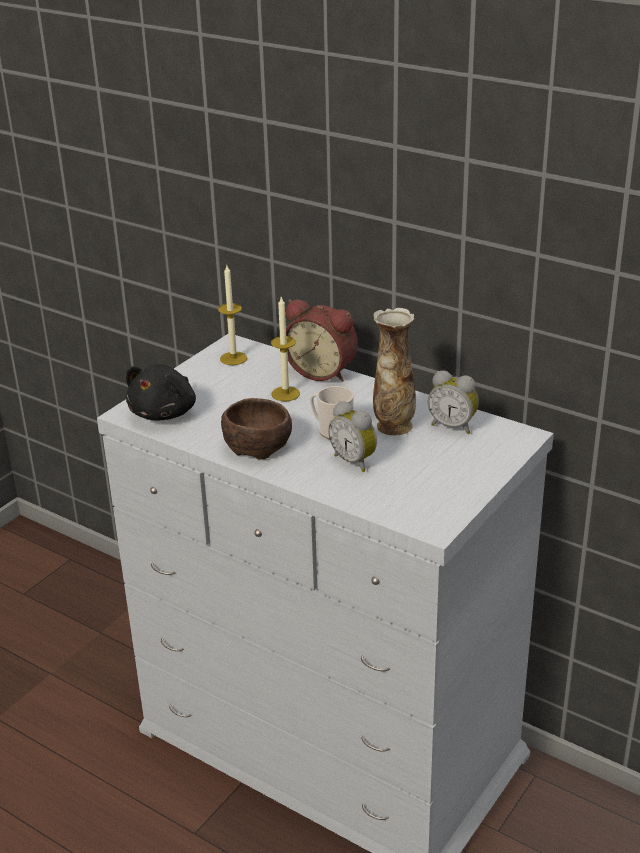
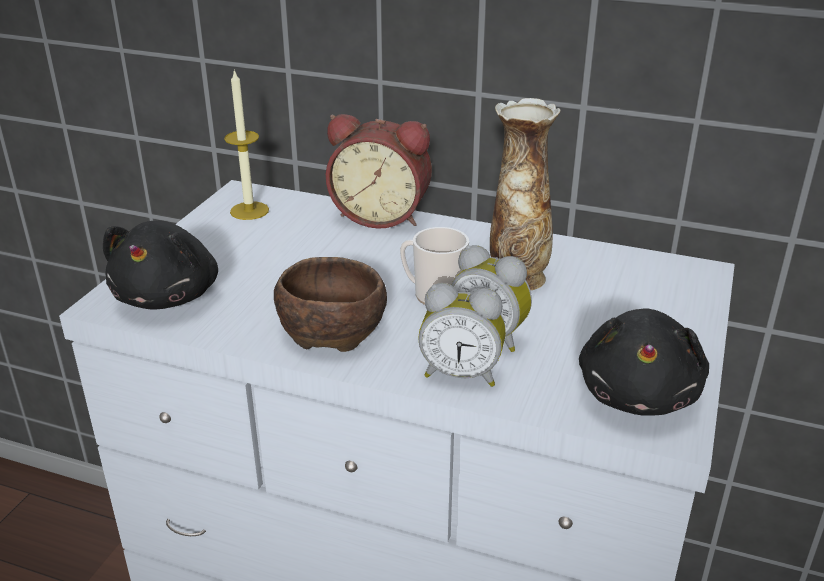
camera: 15 degrees left, 0 degrees up
(285, 394) = (342, 250): candle -> none
(427, 505) = (638, 393): none -> black plush toy
(453, 426) = (598, 269): alarm clock -> alarm clock (461, 374)

